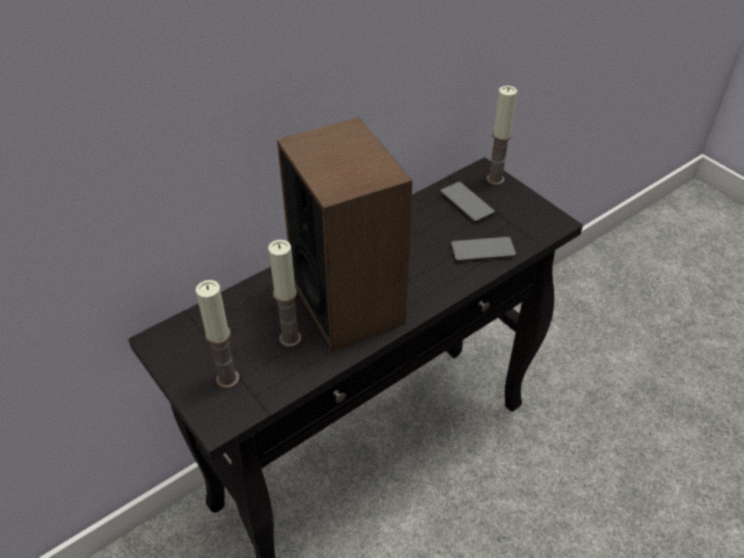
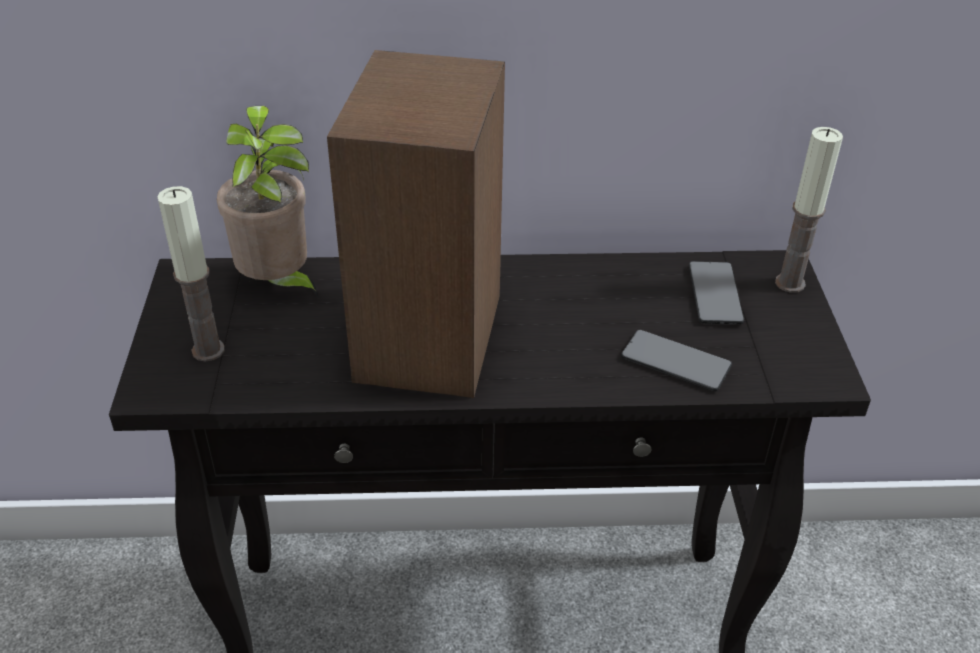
camera: 35 degrees right, 5 degrees down
(226, 316) = (278, 285): none -> potted plant
(290, 338) = (320, 343): candle -> none

